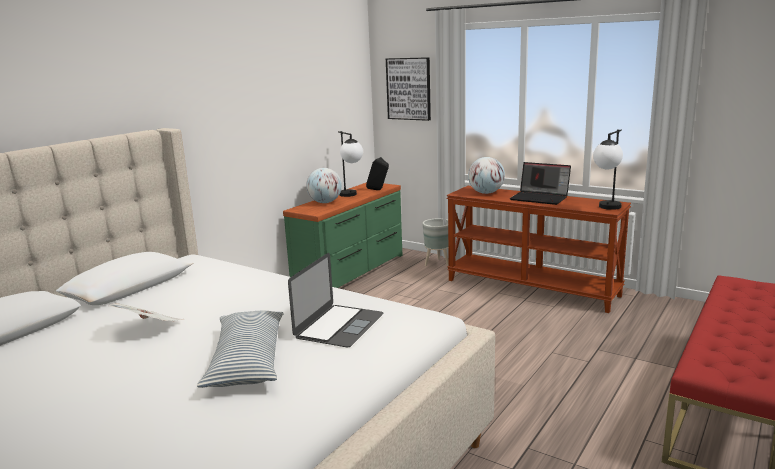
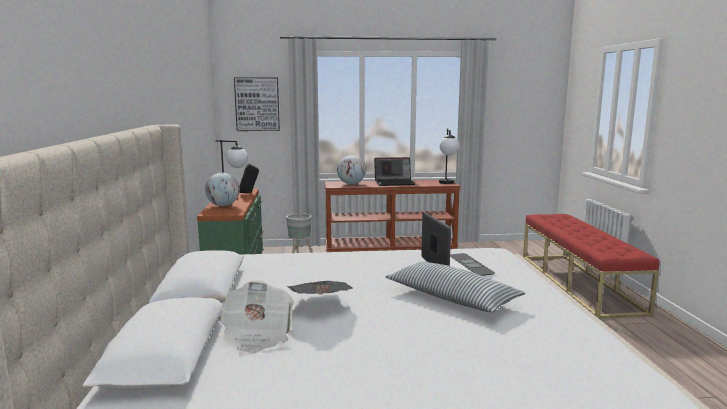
camera: 40 degrees left, 5 degrees down
(59, 341) = (257, 336): none -> newspaper

